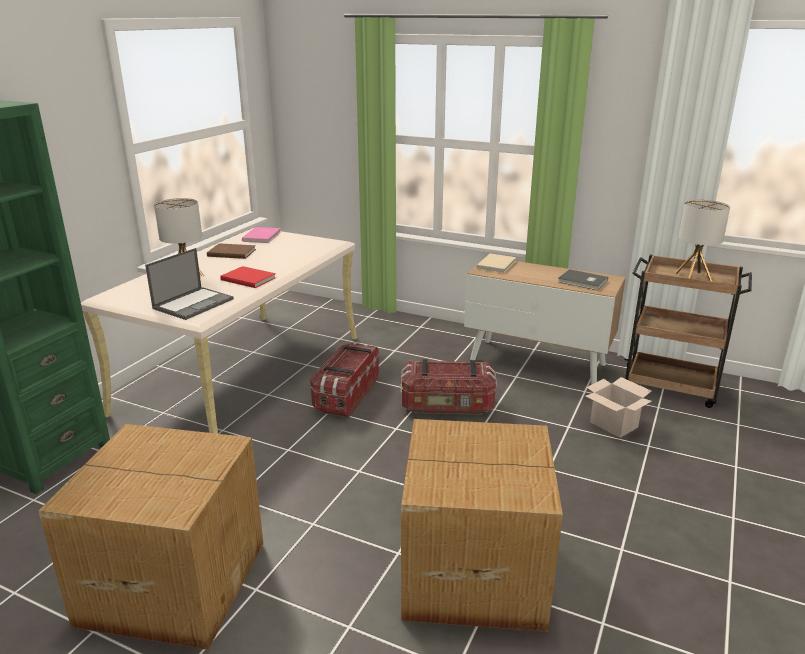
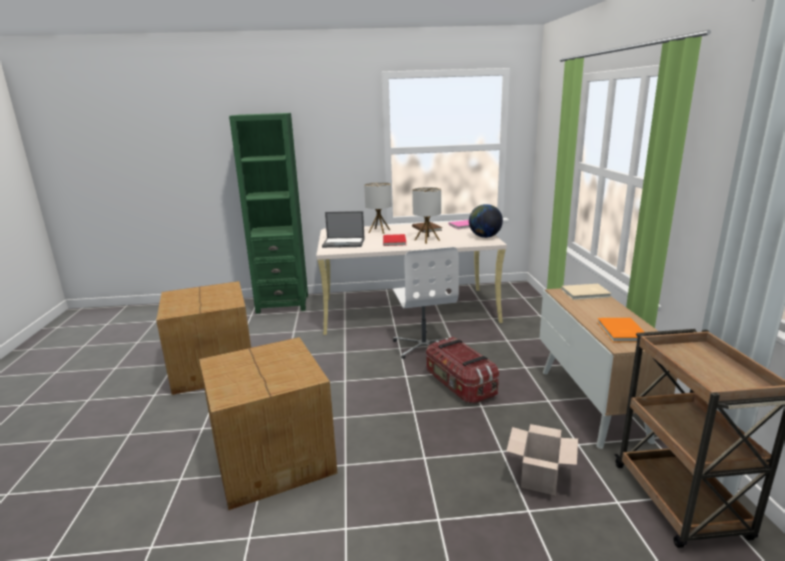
camera: 60 degrees right, 5 degrees down
(321, 242) = (484, 237): none -> globe
(346, 395) = (424, 346): storage box -> white office chair
(583, 282) = (620, 332): grey book -> orange book
(693, 277) = (708, 368): table lamp -> table lamp (427, 240)

